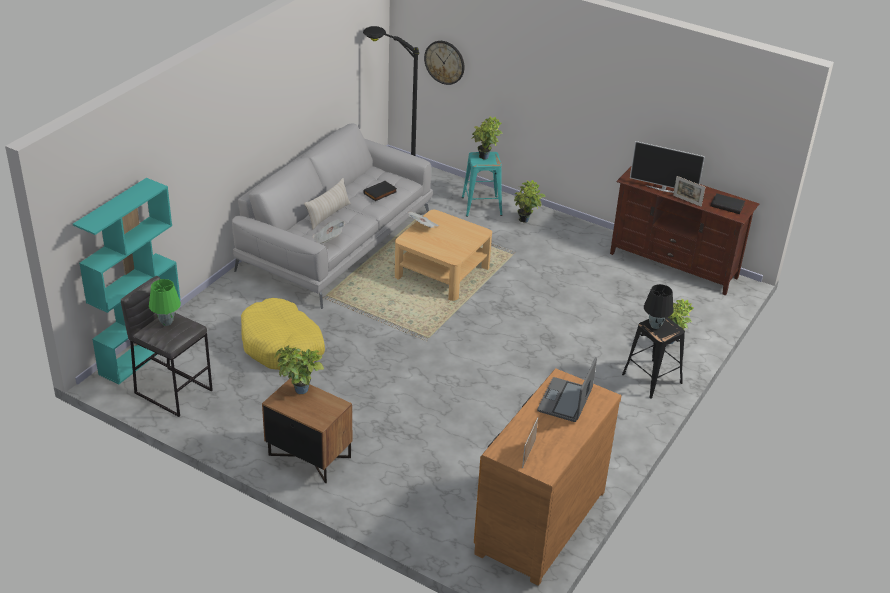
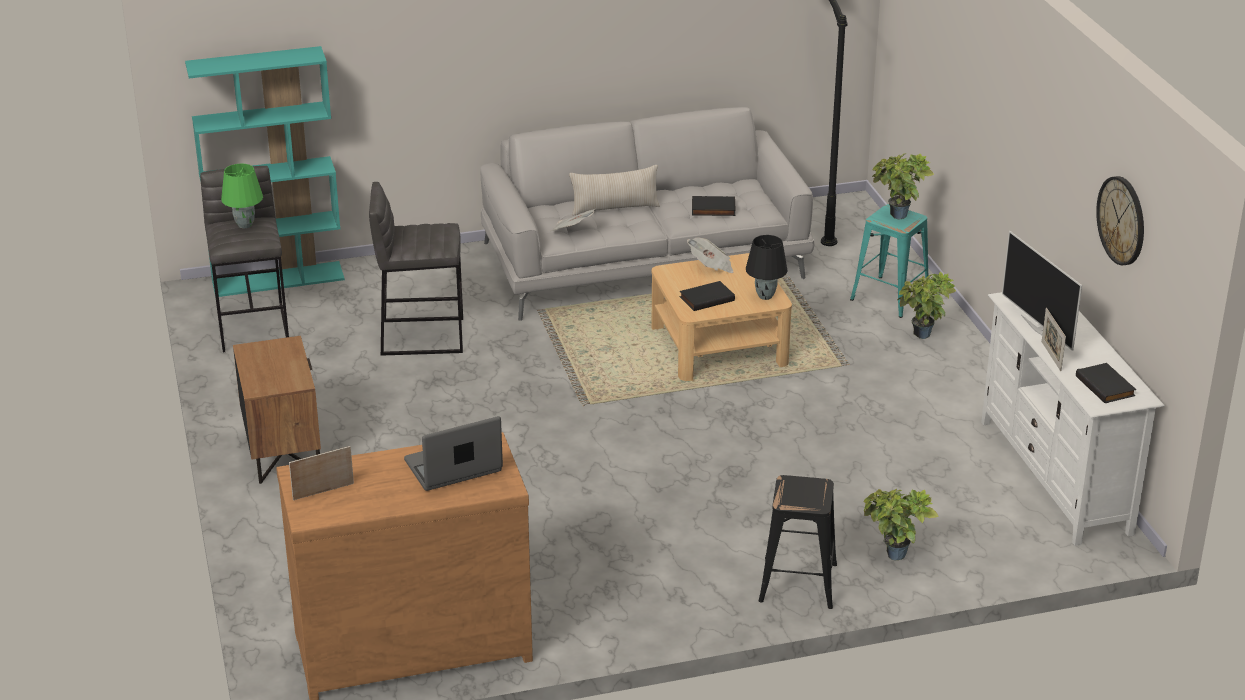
camera: 45 degrees right, 5 degrees down
(282, 345) = (421, 336): yellow dog bed -> grey stool
(298, 392) = (281, 352): potted plant -> none
(444, 62) = (916, 60): wall clock -> wall clock (1122, 220)
(447, 246) = (706, 298): none -> black book
(655, 326) = (797, 488): black table lamp -> black table lamp (764, 296)
(674, 265) = (1056, 476): brown tv stand -> white tv stand

